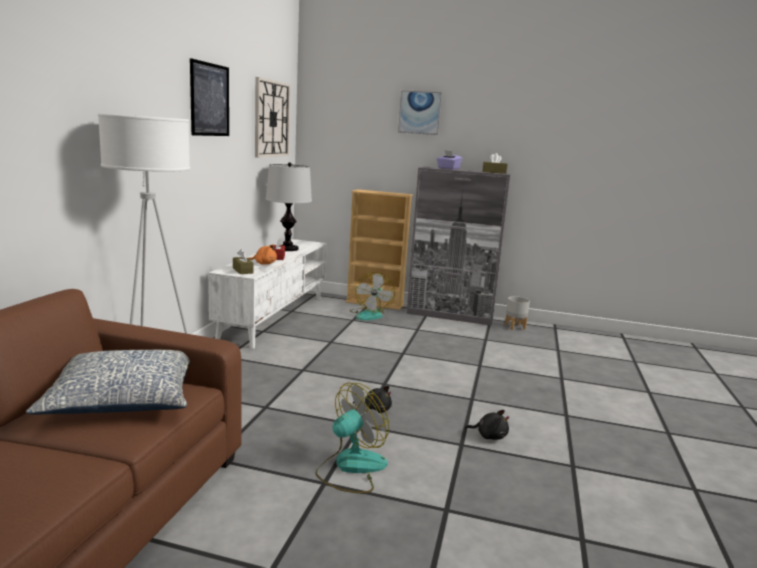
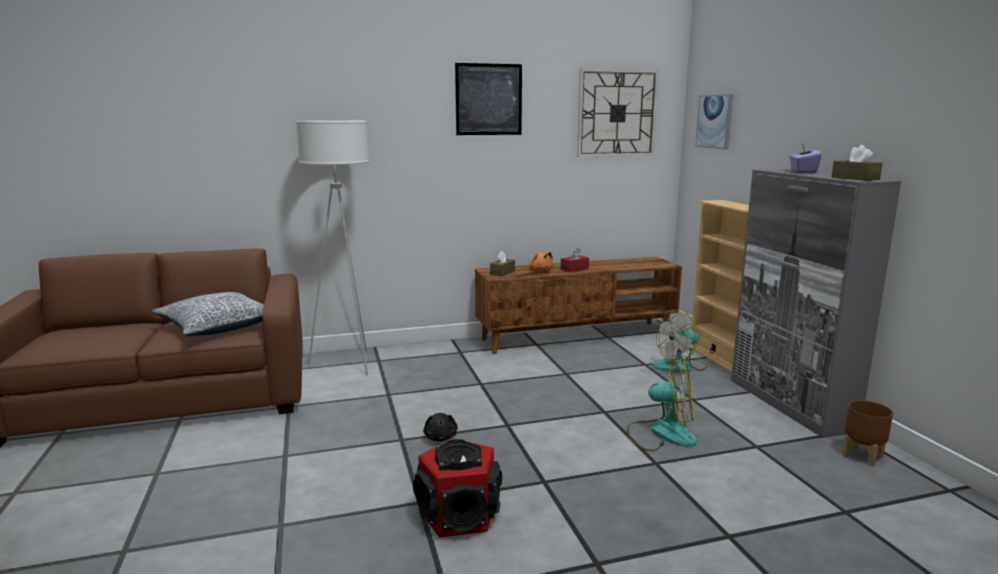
camera: 60 degrees right, 0 degrees up
(274, 317) = (577, 337): white tv stand -> brown tv stand
(287, 249) = (614, 264): table lamp -> none
(351, 467) = (319, 459): fan -> fan (661, 433)
(420, 112) = (795, 87): picture -> picture (715, 121)
(489, 436) = (459, 515): black plush toy -> speaker
(515, 327) = (863, 456): grey planter -> brown planter

